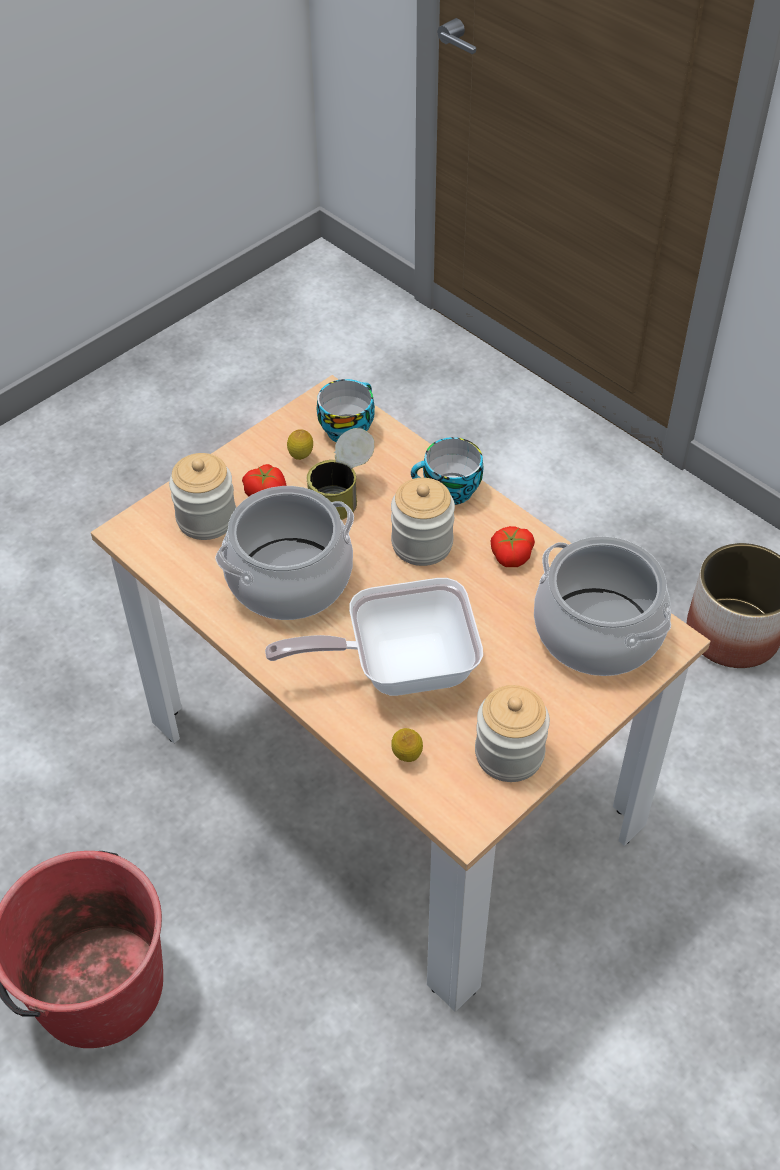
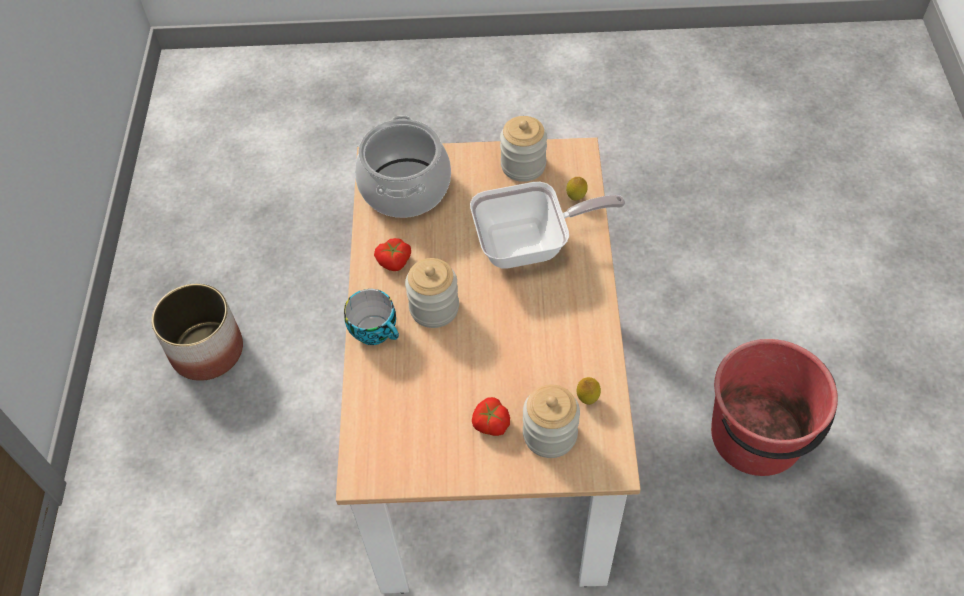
camera: 135 degrees left, 5 degrees up
(289, 580) = (538, 344): cooking pot -> none
(301, 457) = (438, 436): lemon -> lemon (587, 399)
(342, 494) = (442, 382): can -> none
(347, 428) = (381, 436): cup -> none
(398, 667) = (530, 245): frying pan -> frying pan turned 45 degrees counterclockwise

